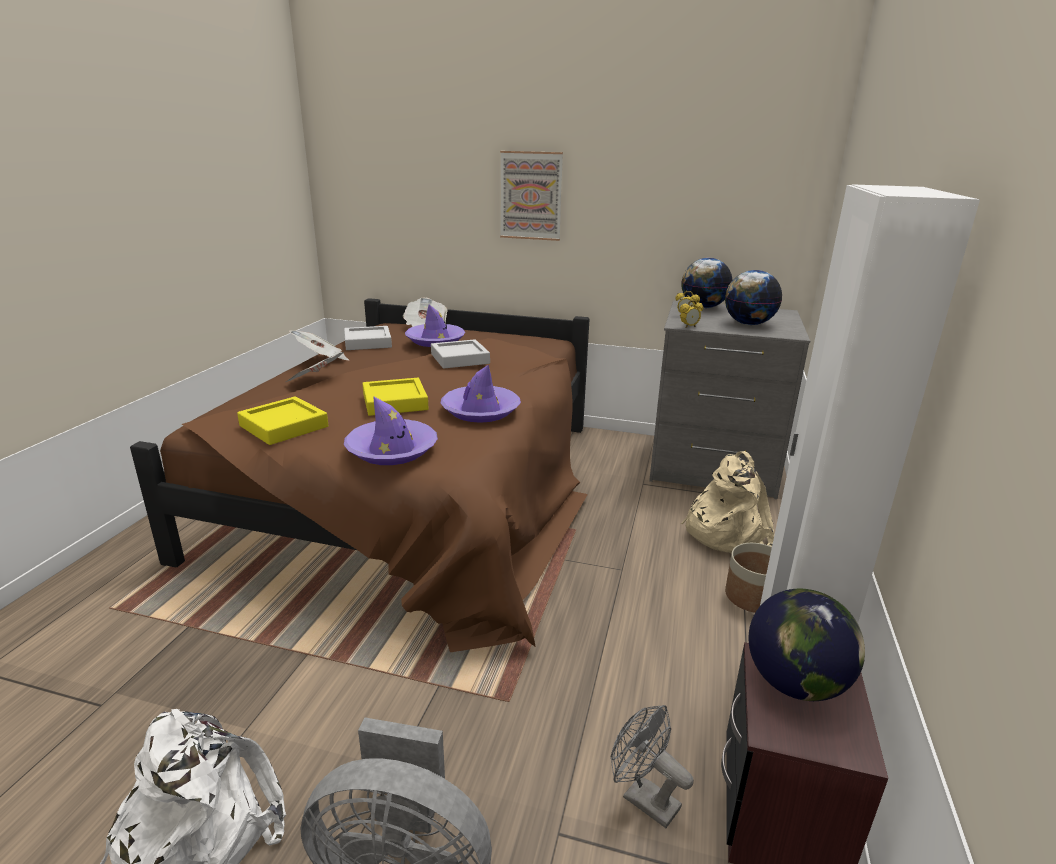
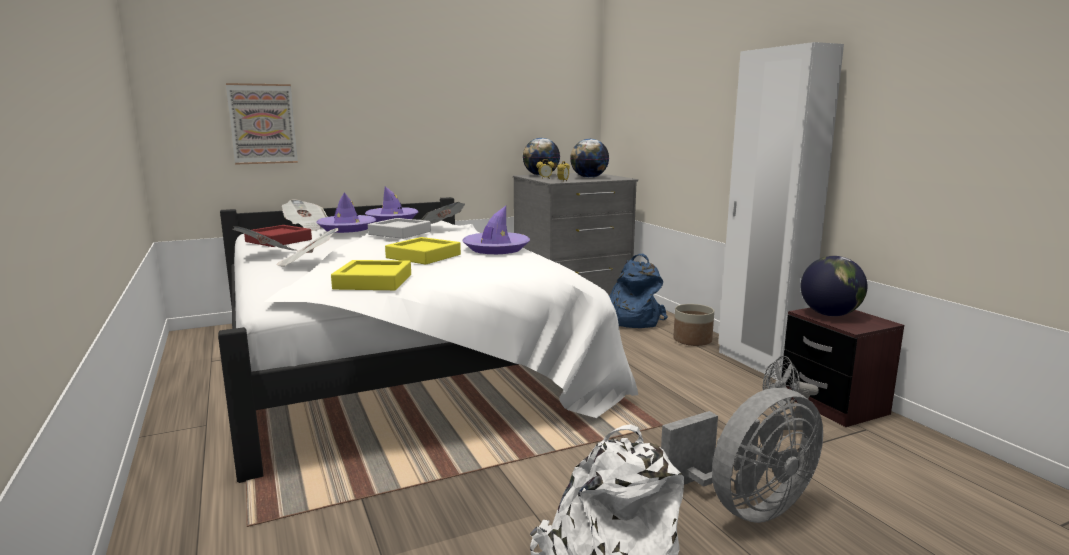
camera: 40 degrees left, 10 degrees down
(368, 342) = (278, 241): grey tray -> red tray
(392, 450) = (495, 273): purple hat -> purple hat (392, 219)
(421, 491) = (398, 361): brown bed -> white bed
(518, 358) = (441, 226): none -> newspaper
(531, 196) = (389, 98): picture -> picture (262, 124)
(723, 531) = (630, 320): beige backpack -> blue backpack

